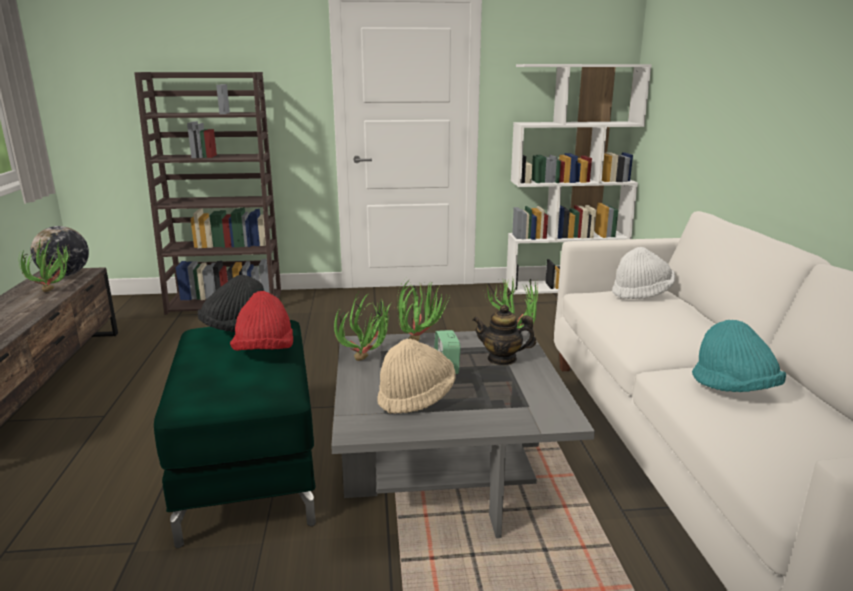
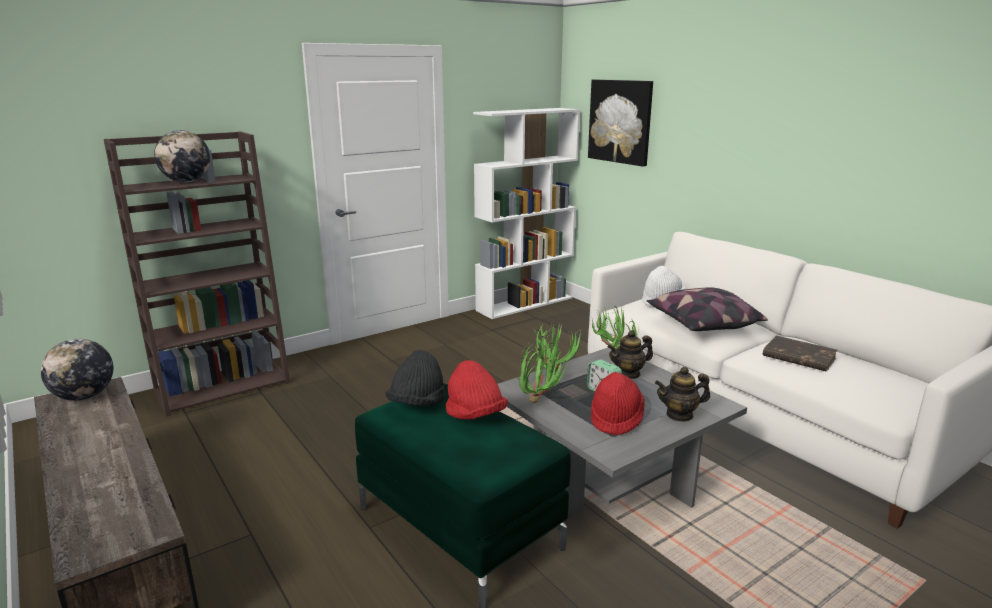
camera: 30 degrees left, 0 degrees up
(55, 291) = (108, 417): potted plant -> none
(204, 113) = (187, 182): none -> globe
(416, 397) = (616, 419): beige hat -> red hat
(494, 414) = (680, 415): none -> teapot
(651, 326) = (702, 325): none -> pillow
(684, 75) = (620, 121): none -> picture
(733, 389) = (798, 357): turquoise hat -> brown book

